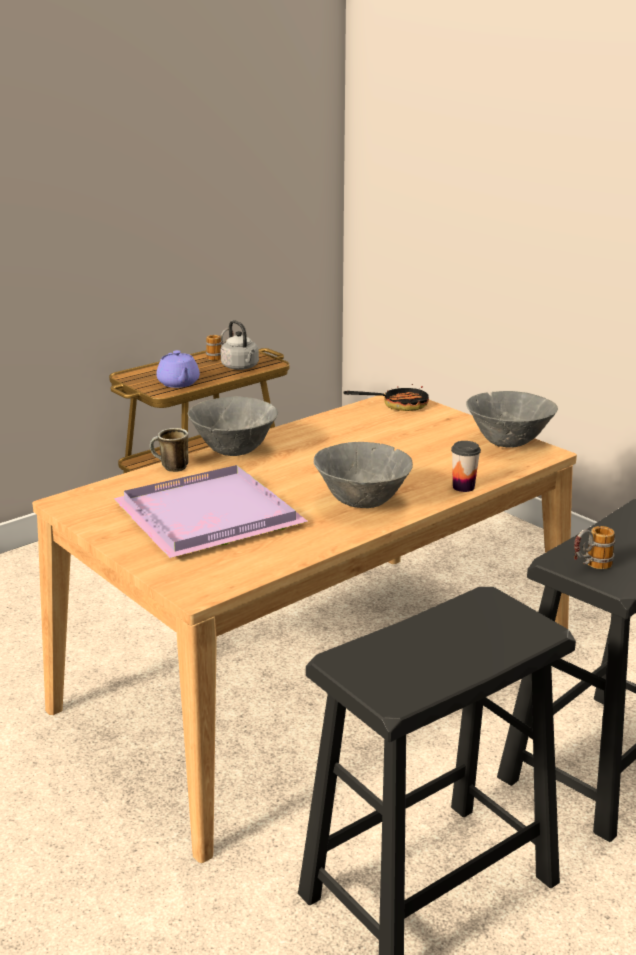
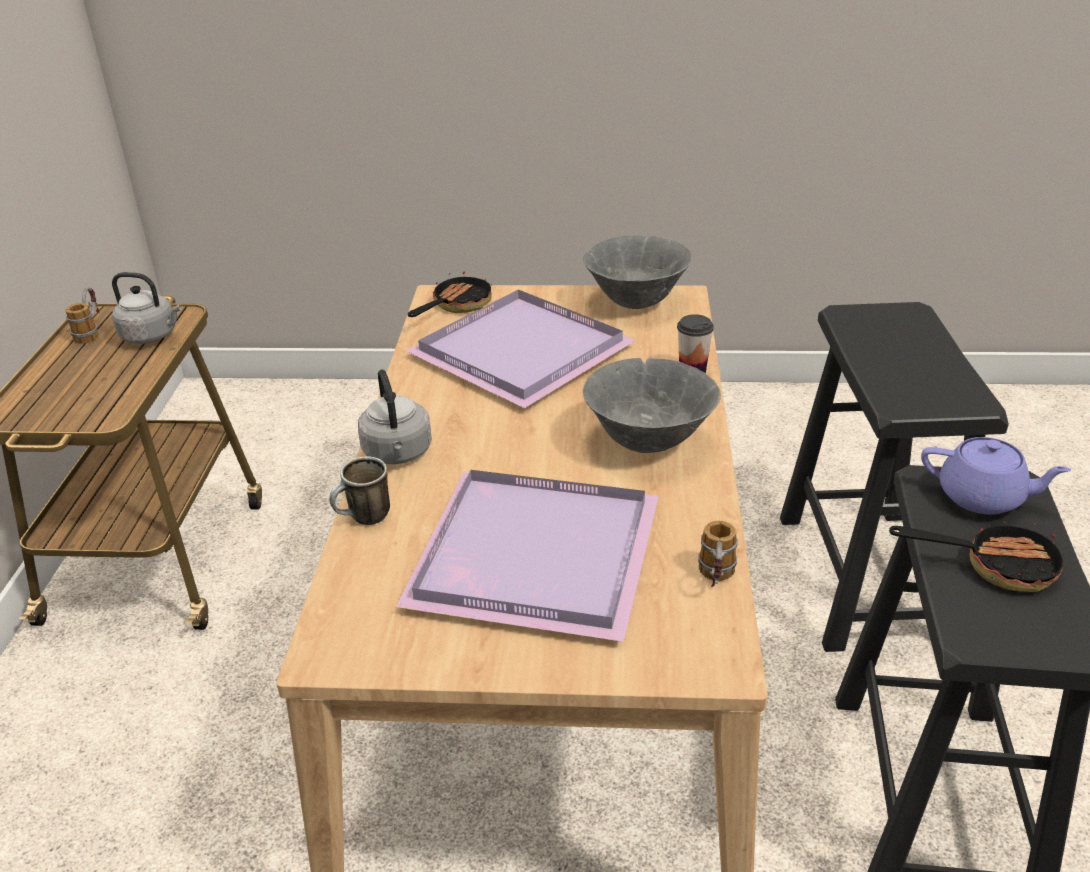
camera: 45 degrees left, 10 degrees up
(178, 383) = (103, 395): purple teapot -> purple teapot (983, 497)
(234, 452) = (398, 454): grey bowl -> grey kettle
(388, 439) = (526, 352): none -> purple tray
(431, 647) = (995, 565): none -> frying pan
(590, 566) = (926, 397): mug -> mug (716, 581)

